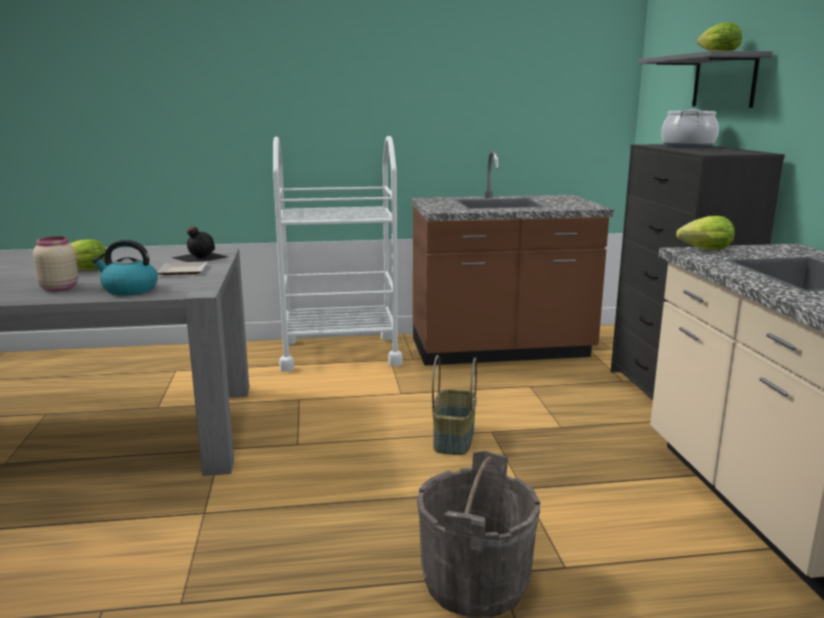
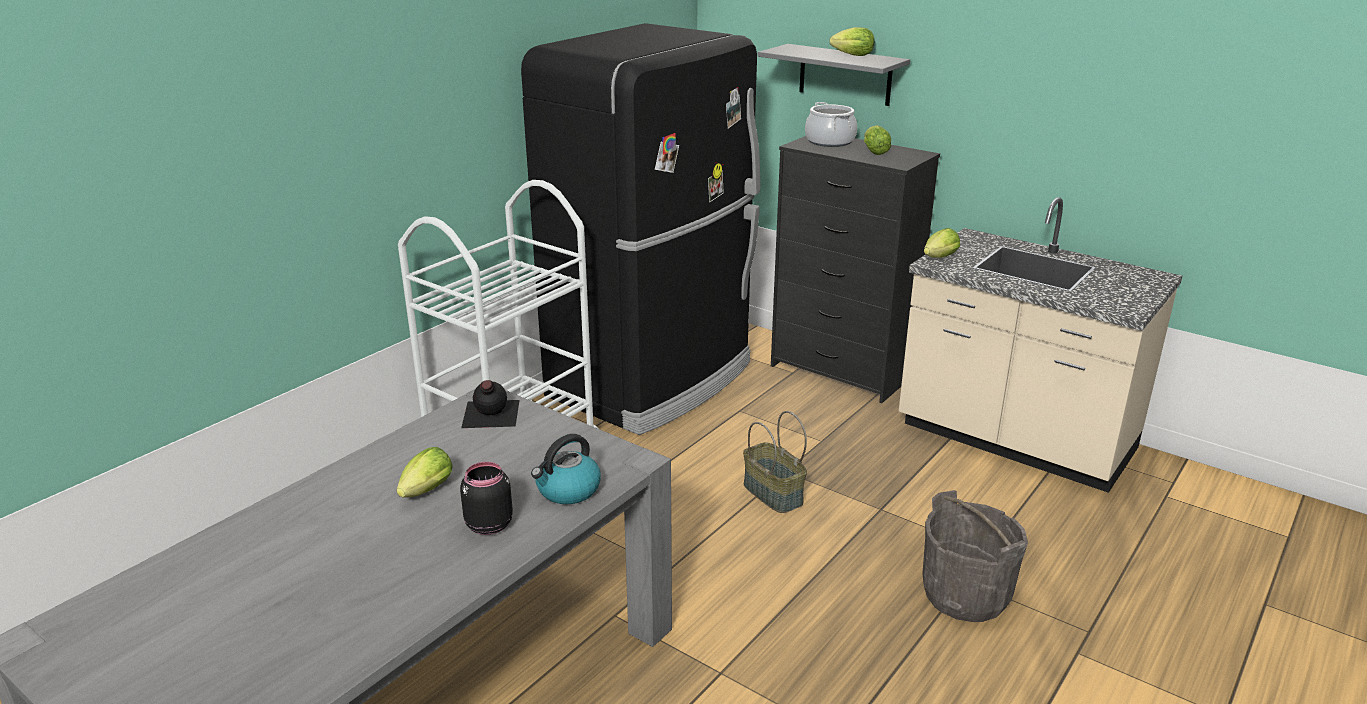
camera: 45 degrees left, 10 degrees up
(59, 288) = (488, 525): beige jar -> black jar
(185, 270) = (537, 439): plate -> none
(501, 350) = (654, 380): brown counter -> black fridge
(711, 149) = (874, 152): none -> lettuce

